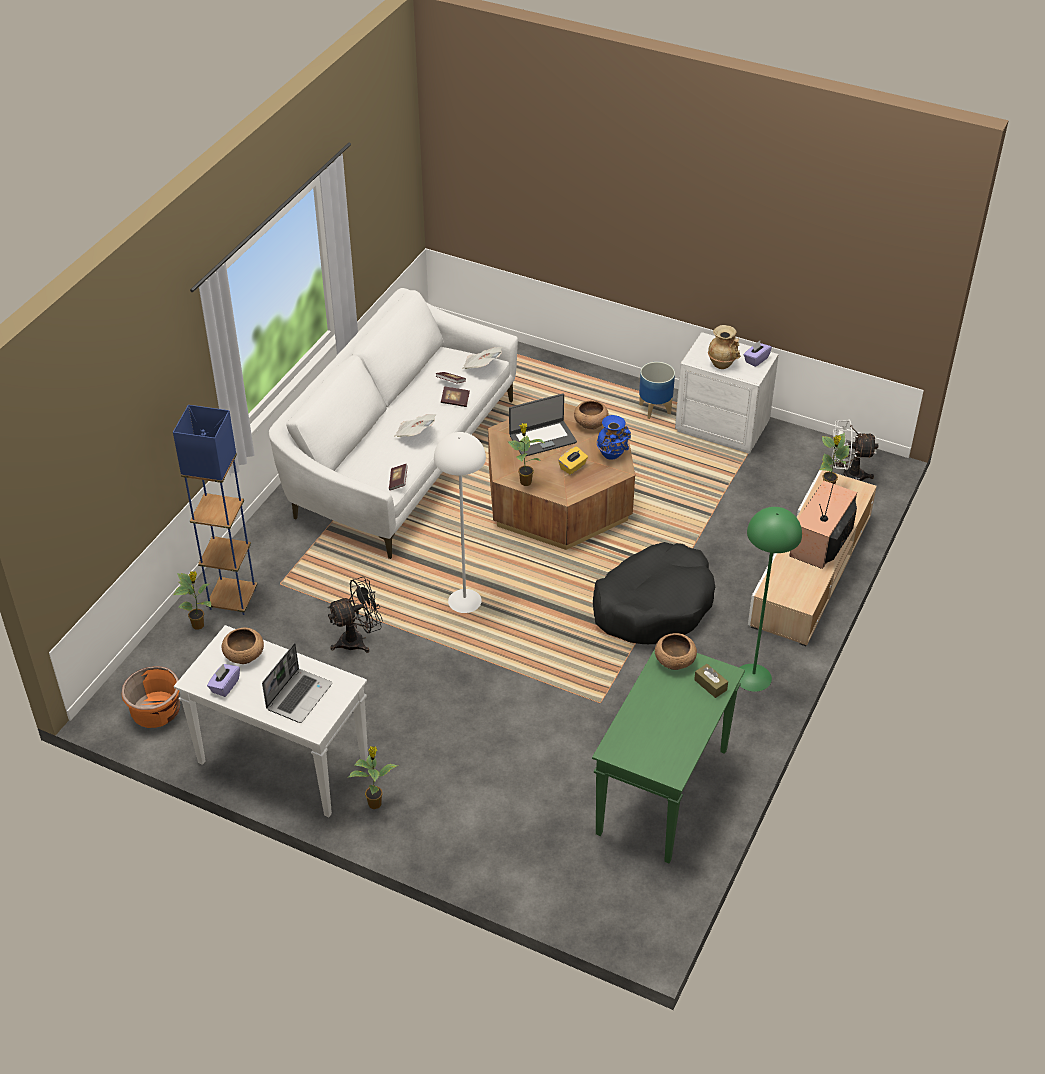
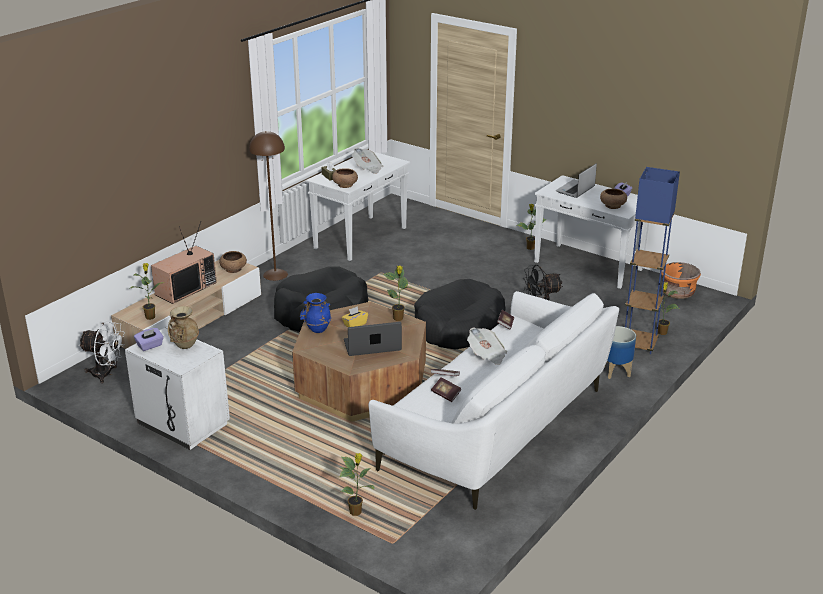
camera: 170 degrees left, 15 degrees down
(464, 601) = (459, 327): white floor lamp -> black dog bed
(482, 366) = (410, 406): newspaper -> newspaper (367, 168)
(518, 364) = (356, 512): none -> potted plant
(590, 423) = (324, 353): brown bowl -> brown bowl (233, 269)
(654, 409) = (235, 448): planter -> planter (616, 372)
(662, 793) = (360, 238): green console table -> white console table
(753, 677) = (275, 274): green floor lamp -> brown floor lamp

